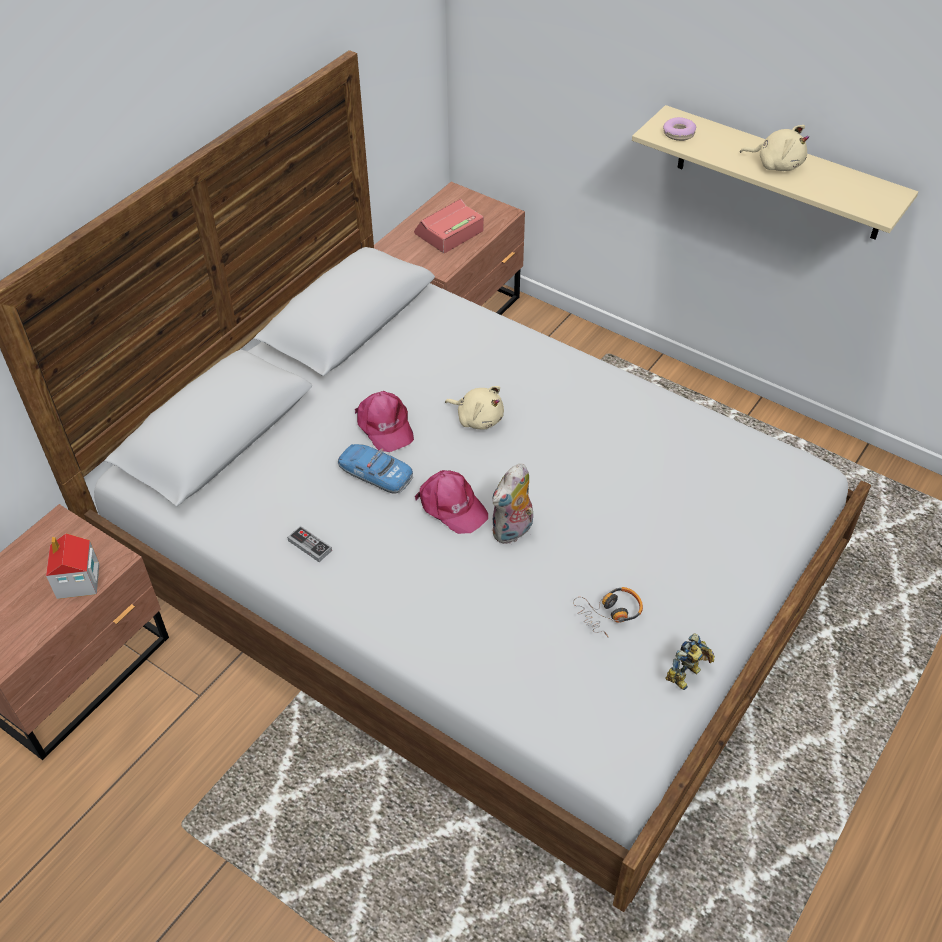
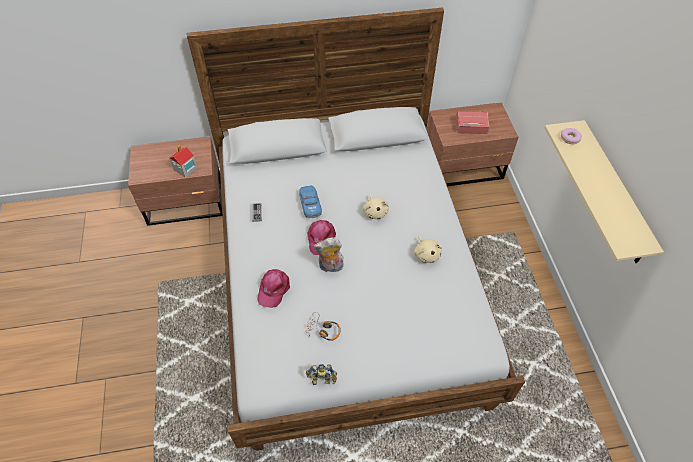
camera: 45 degrees right, 5 degrees up
(384, 426) = (337, 188): pink cap -> pink cap (273, 289)
(776, 164) = (600, 185): beige plush toy -> beige plush toy (426, 254)

